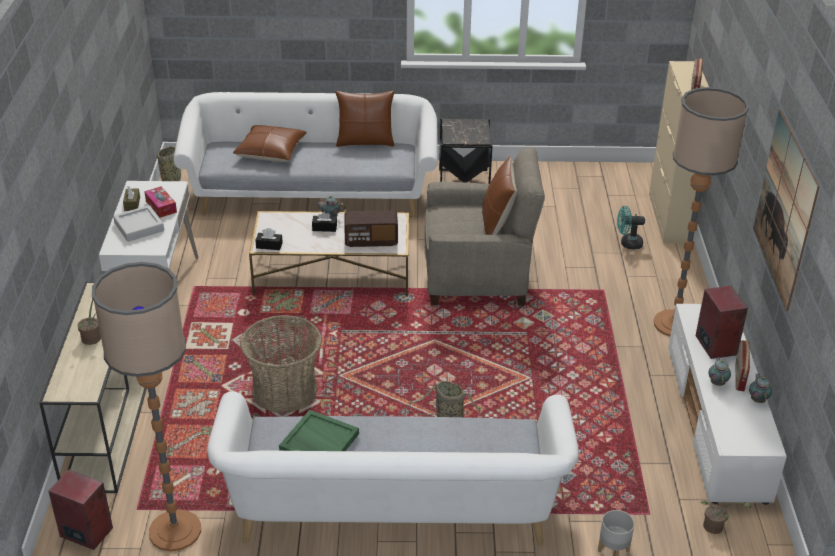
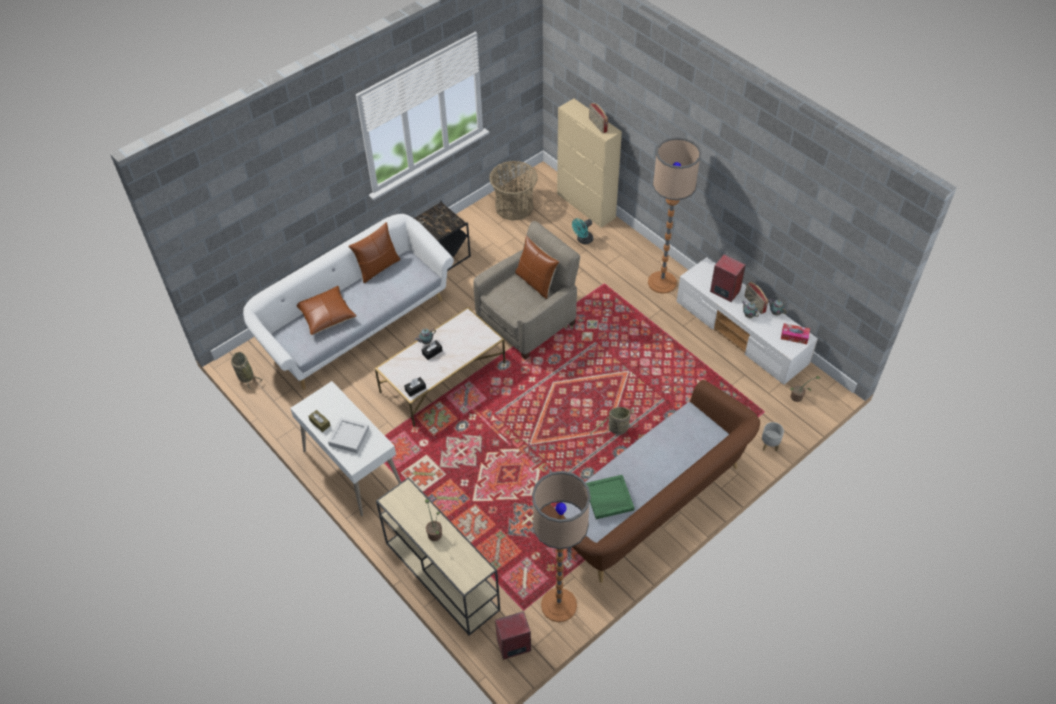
camera: 40 degrees left, 15 degrees up
(161, 206) = (342, 412): tissue box -> tissue box (794, 336)
(285, 391) = (512, 477): basket -> basket (514, 206)
(371, 240) = (471, 343): radio -> none
(393, 509) = (649, 503): white sofa -> brown sofa
(785, 209) = (755, 201): picture -> none

